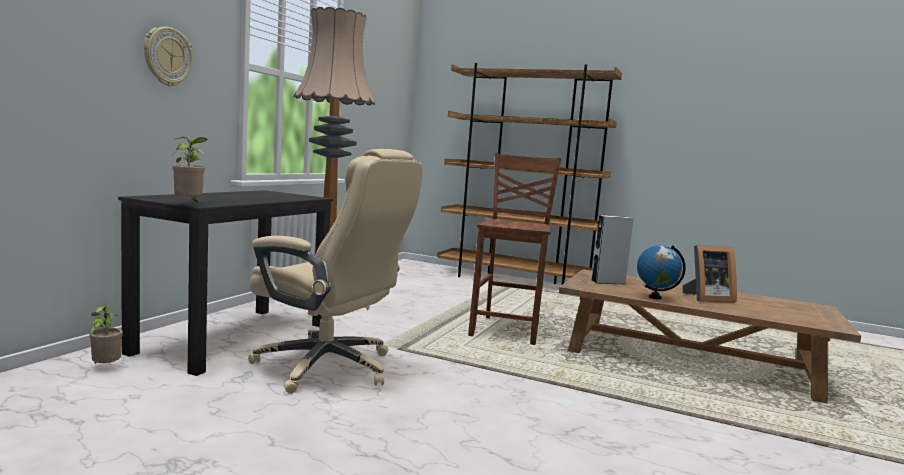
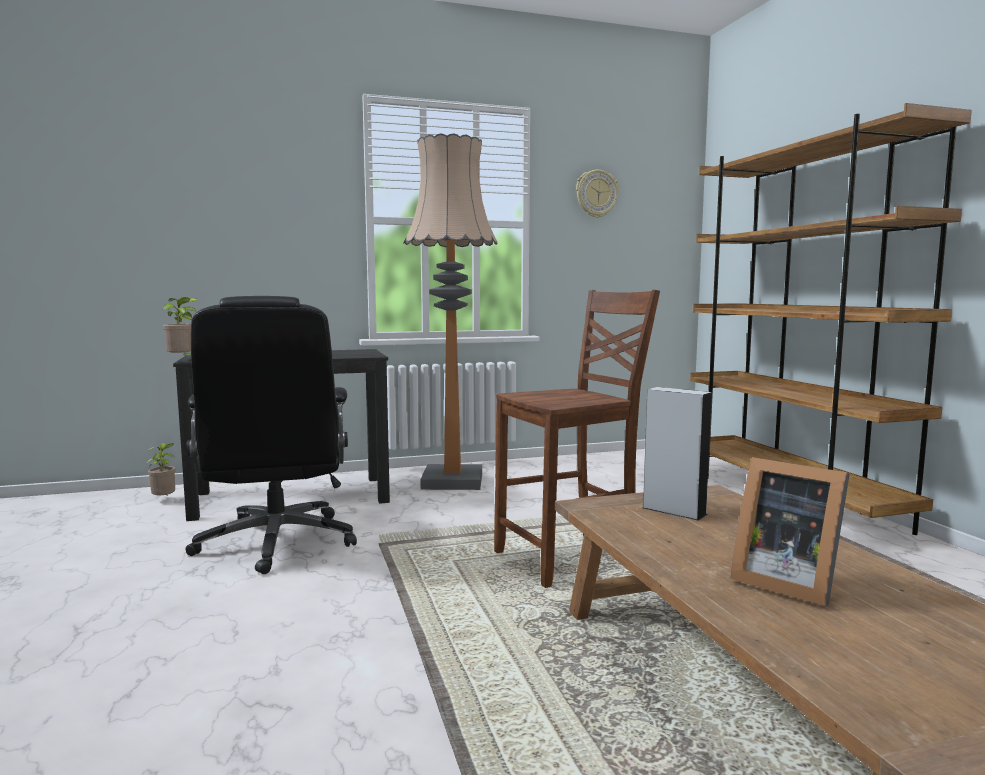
camera: 50 degrees right, 0 degrees up
(167, 57) = (268, 225): wall clock -> wall clock (596, 194)
(328, 367) = (277, 543): beige office chair -> black office chair
(655, 297) = (662, 551): globe -> none

